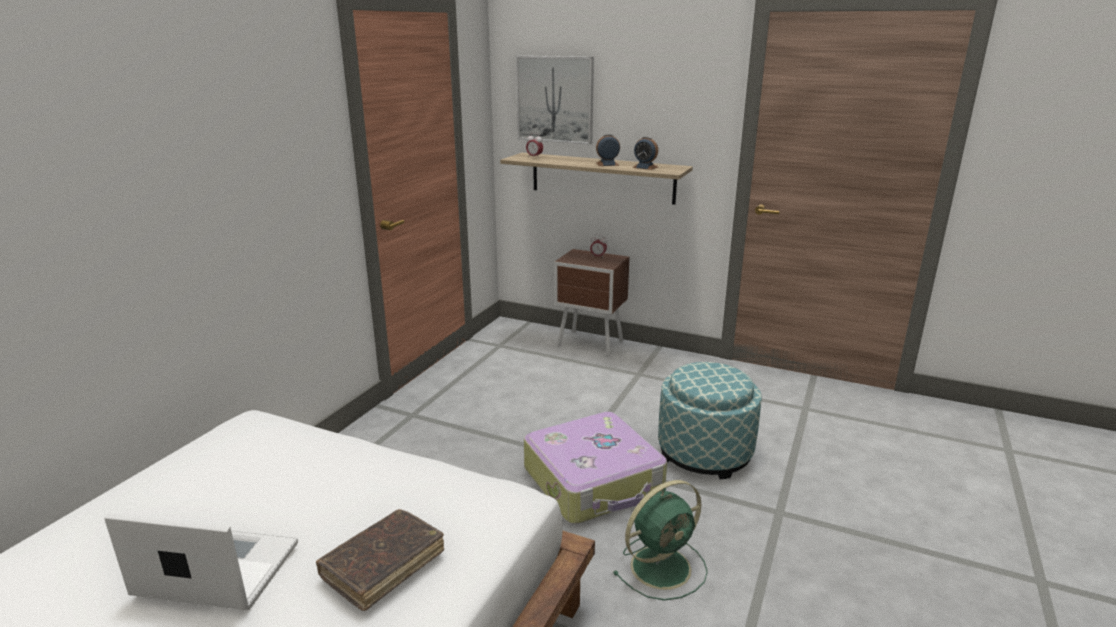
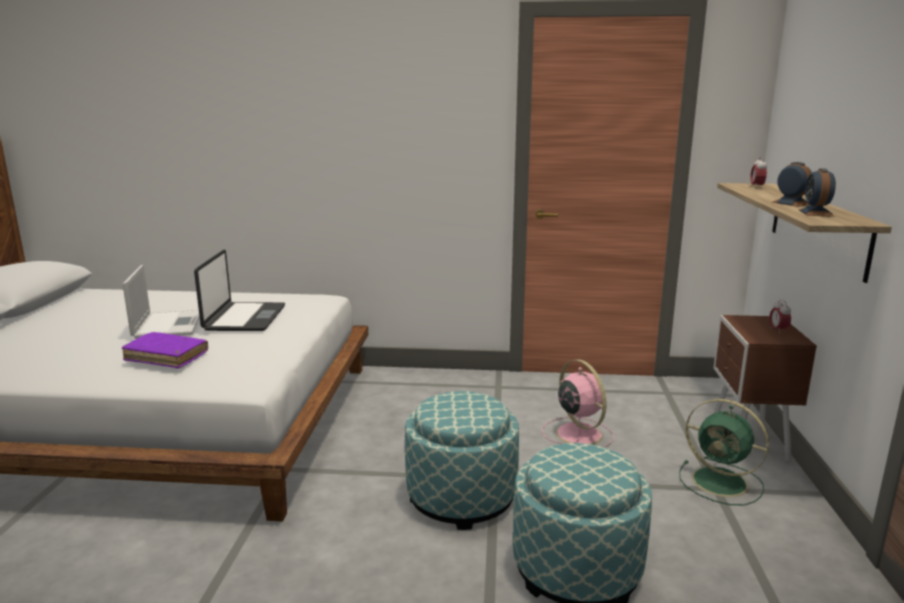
camera: 70 degrees right, 5 degrees down
(265, 492) = (244, 318): none -> laptop
(383, 565) = (166, 357): brown book -> purple book
(531, 400) = (577, 433): none -> pink fan
(555, 99) = (804, 117): picture -> none
(594, 481) = (461, 497): suitcase -> ottoman
(663, 566) = (347, 562): green fan -> green fan (722, 483)

